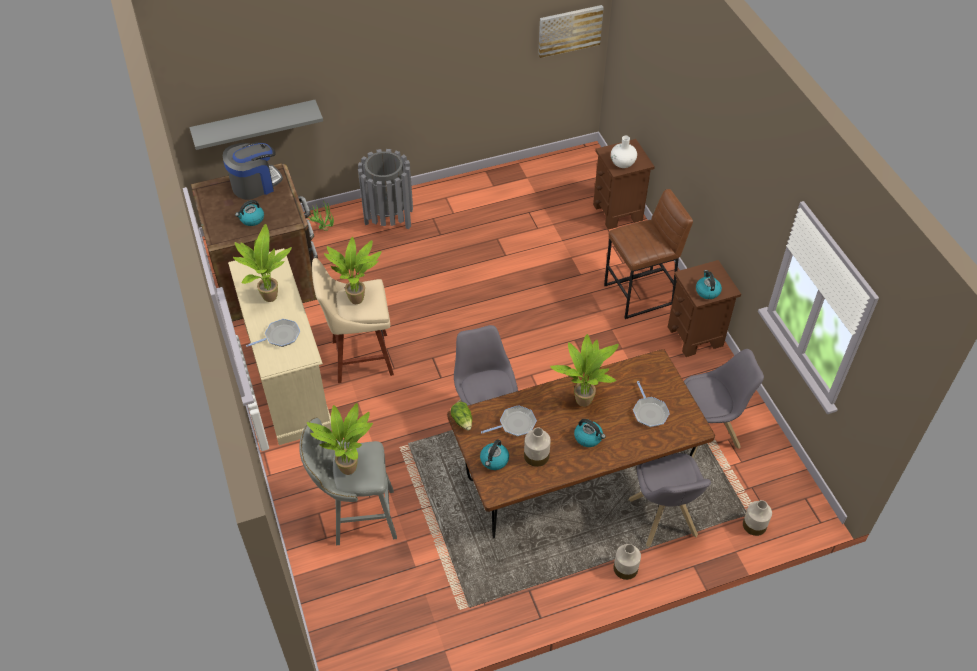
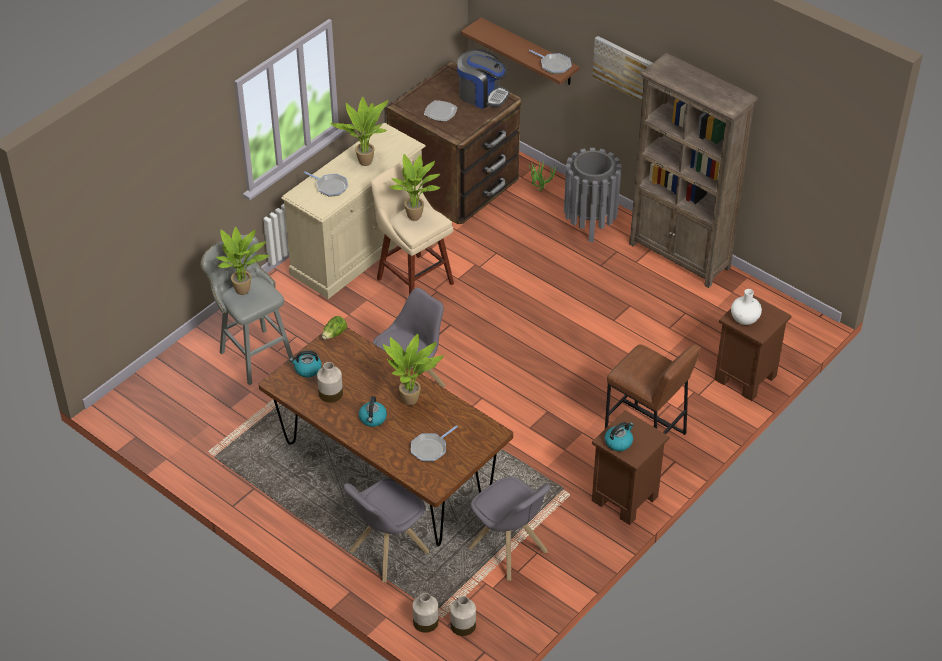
camera: 60 degrees right, 5 degrees down
(252, 219) = (440, 112): kettle -> plate
(255, 123) = (529, 52): grey shelf -> brown shelf
(467, 186) = (680, 256): none -> brown bookcase
(515, 424) = (354, 367): frying pan -> frying pan (554, 65)
(569, 30) = (821, 172): picture -> picture (625, 69)
(625, 568) = (316, 544): beige vase -> beige vase (463, 625)

